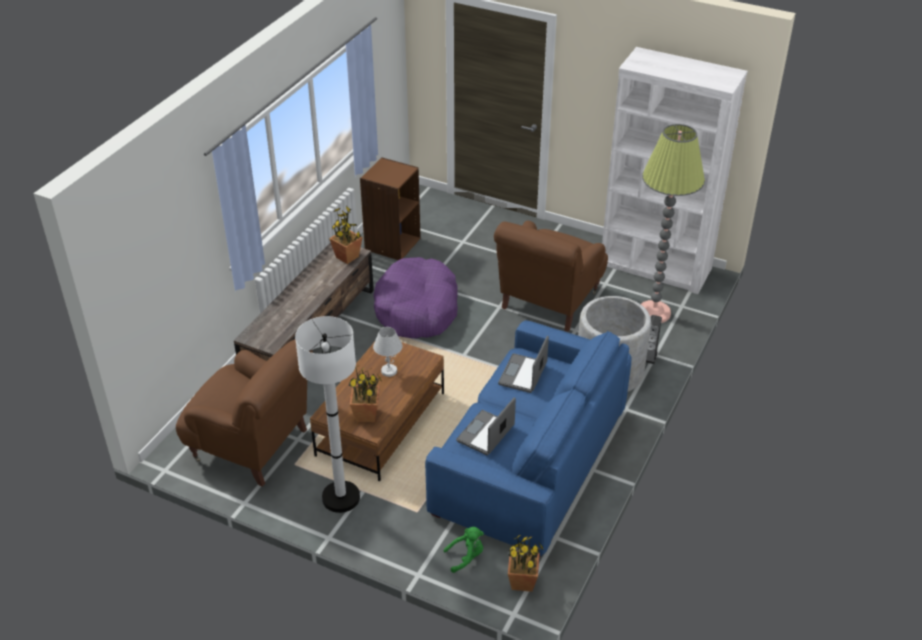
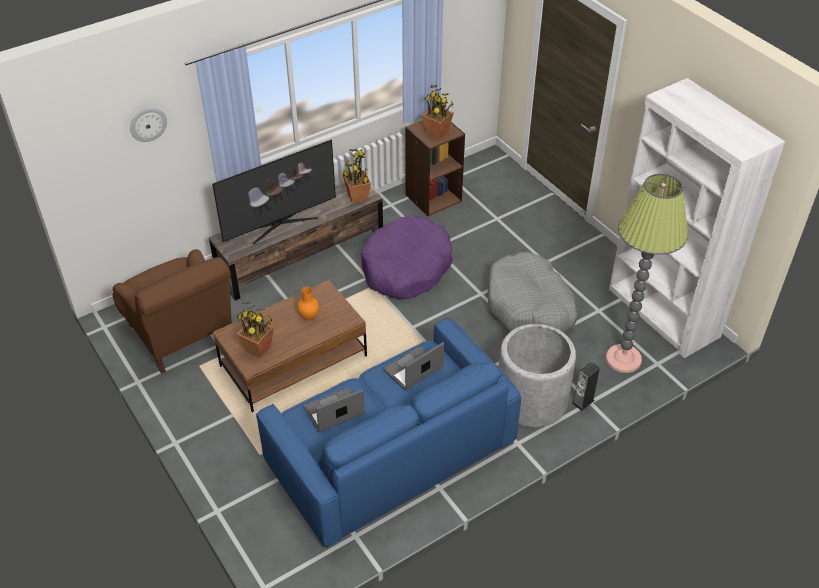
camera: 30 degrees right, 5 degrees up
(173, 230) = (148, 124): none -> wall clock
(294, 305) = (280, 224): none -> television
(341, 498) = (211, 412): white floor lamp -> none
(389, 371) = (308, 316): white table lamp -> orange vase
(466, 557) = (267, 515): green plush toy -> none
(522, 582) = (294, 562): potted plant -> potted plant (437, 133)
(548, 301) = (529, 307): brown armchair -> grey dog bed

